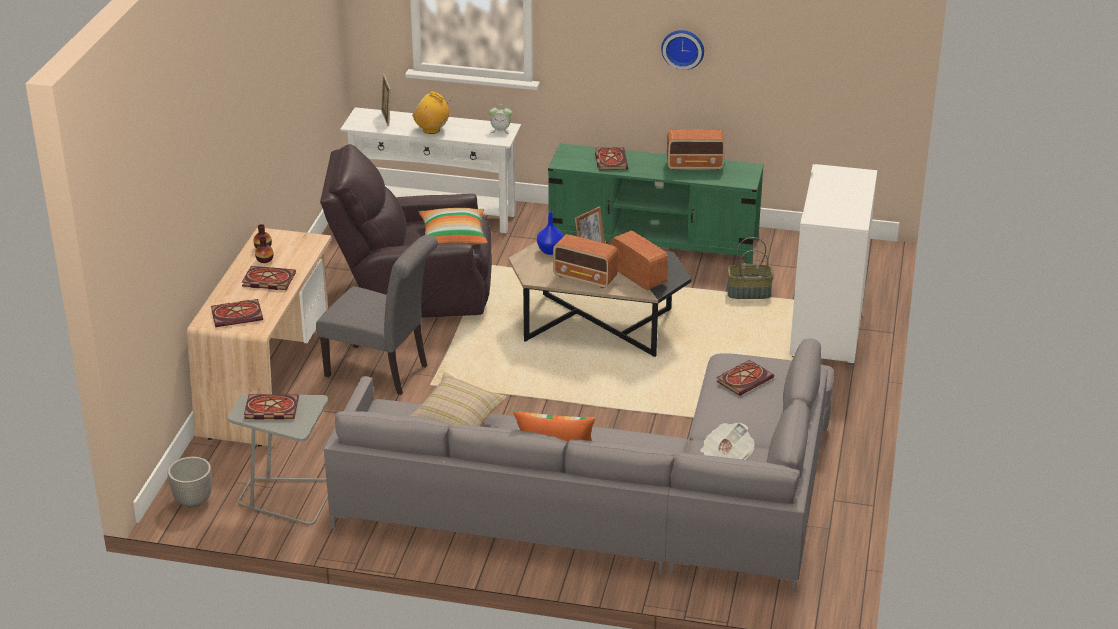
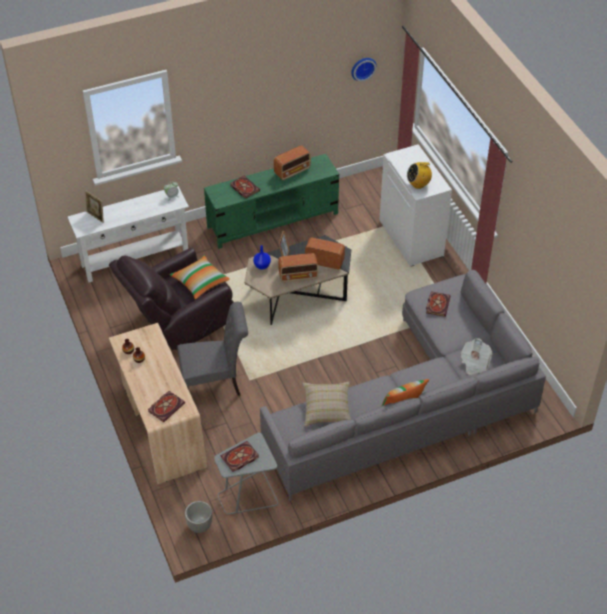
camera: 35 degrees left, 15 degrees up
(267, 280) = (156, 373): book -> none
(431, 130) = (131, 213): radio -> radio (418, 184)
(683, 48) = (267, 106): wall clock -> wall clock (362, 68)
(748, 294) = (353, 234): basket -> none

